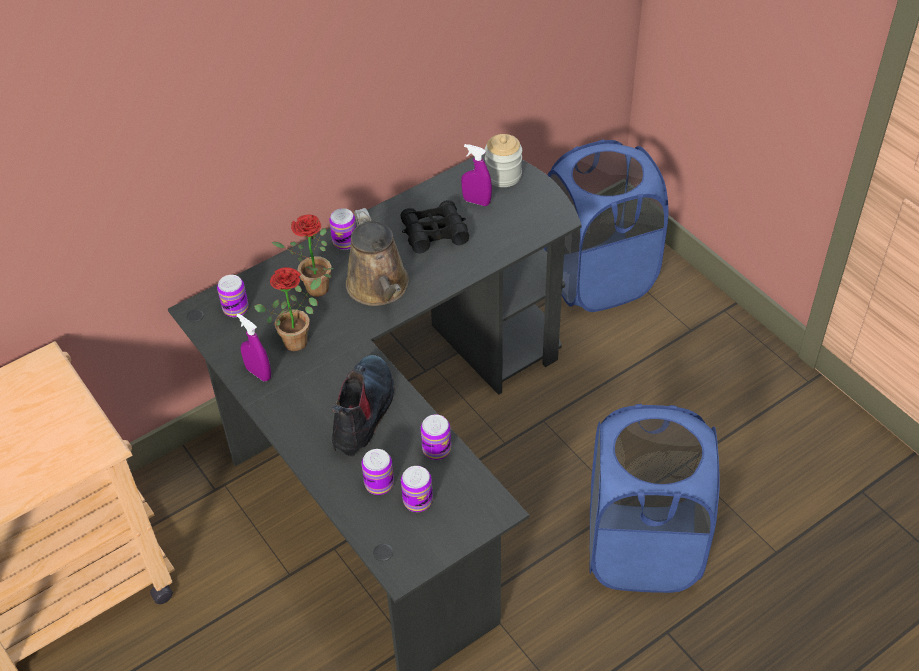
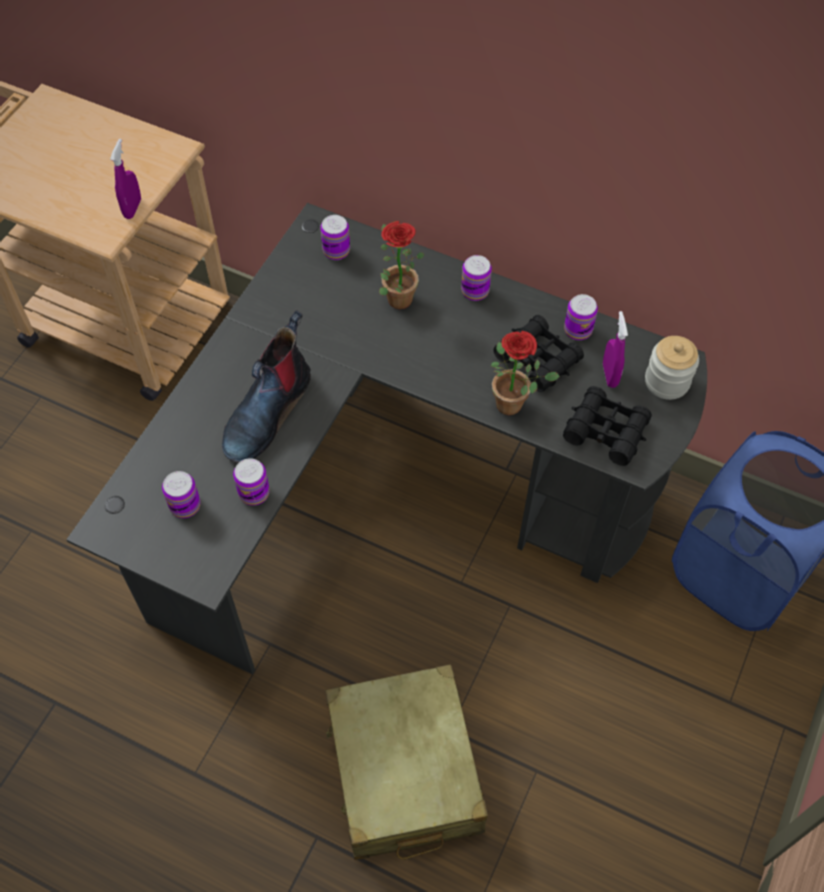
camera: 60 degrees right, 10 degrees up
(258, 373) = (269, 307): purple spray bottle -> purple spray bottle (132, 208)
(298, 338) = (328, 316): potted plant -> potted plant (515, 404)
(363, 412) = (267, 411): boot -> boot turned 135 degrees clockwise
(379, 288) = (432, 348): brown watering can -> none
(379, 484) = (189, 464): can -> can (578, 330)
(521, 223) = (606, 431): none -> black binoculars
(642, 549) = (404, 771): blue laundry basket -> beige suitcase

